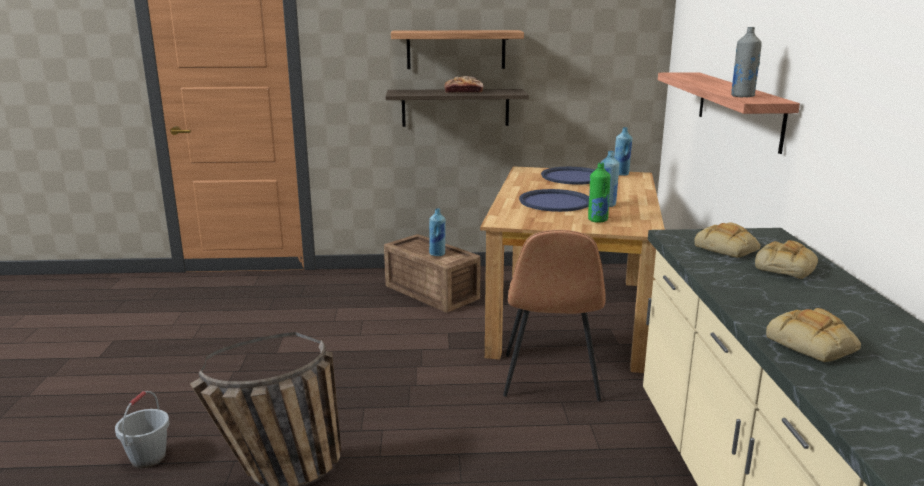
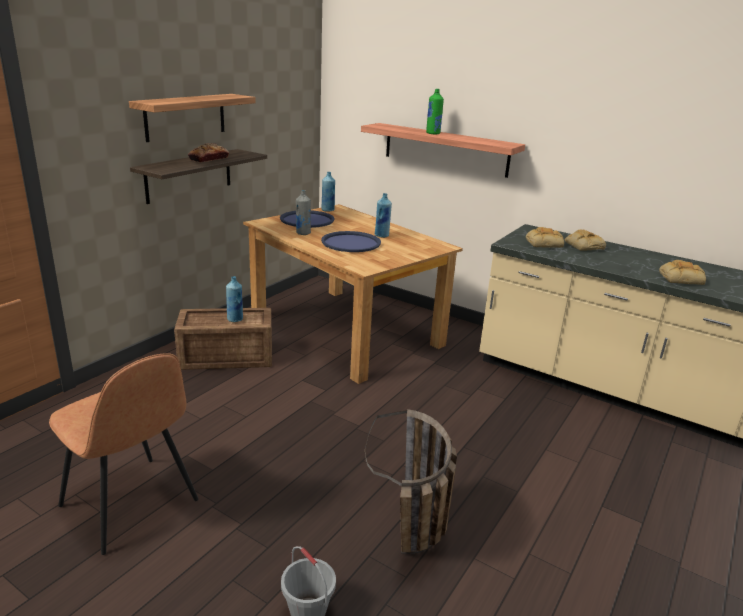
camera: 55 degrees left, 5 degrees up
(550, 378) = (414, 375): brown chair -> brown chair (131, 505)
(597, 220) = (406, 248): green bottle -> green bottle (433, 133)
(742, 96) = (489, 142): grey bottle -> grey bottle (303, 233)

